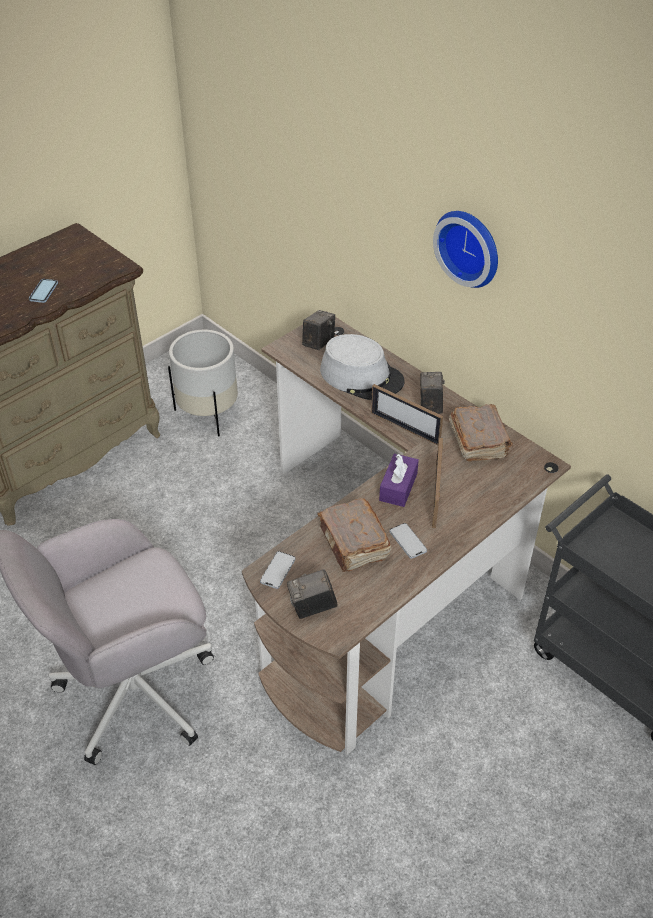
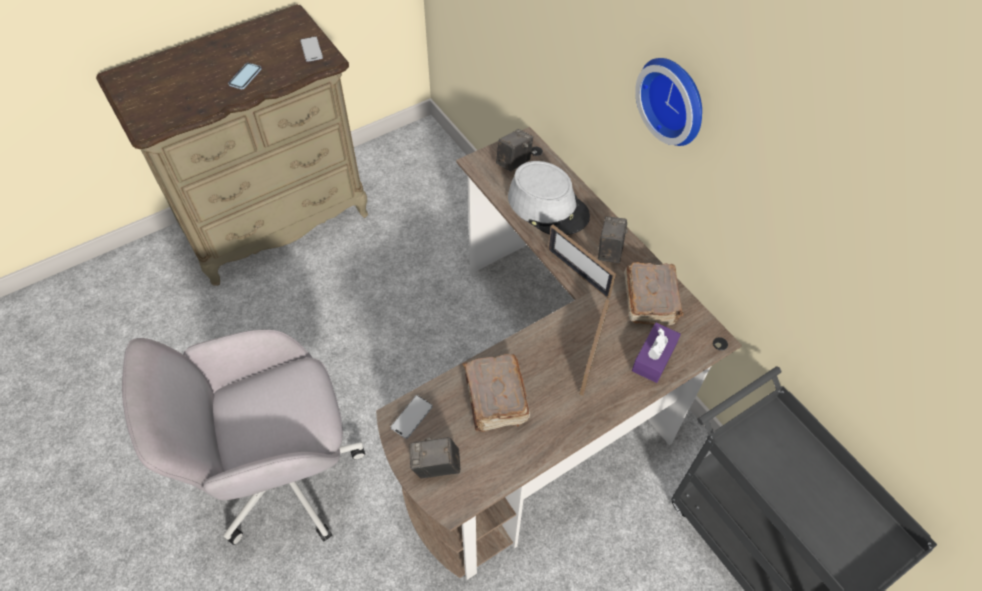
camera: 10 degrees right, 10 degrees up
(208, 413) = (416, 199): white planter -> none
(398, 487) = (555, 340): purple tissue box -> purple tissue box (654, 358)
(408, 541) = (551, 406): phone -> phone (311, 49)

